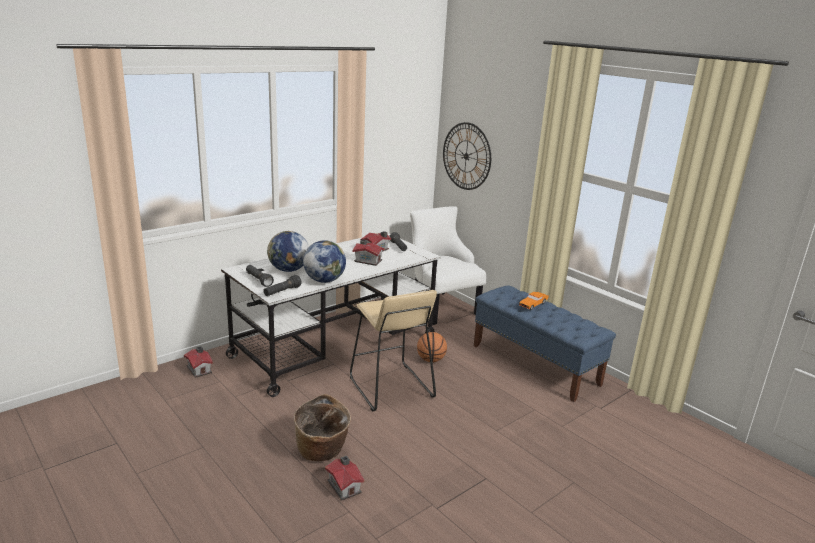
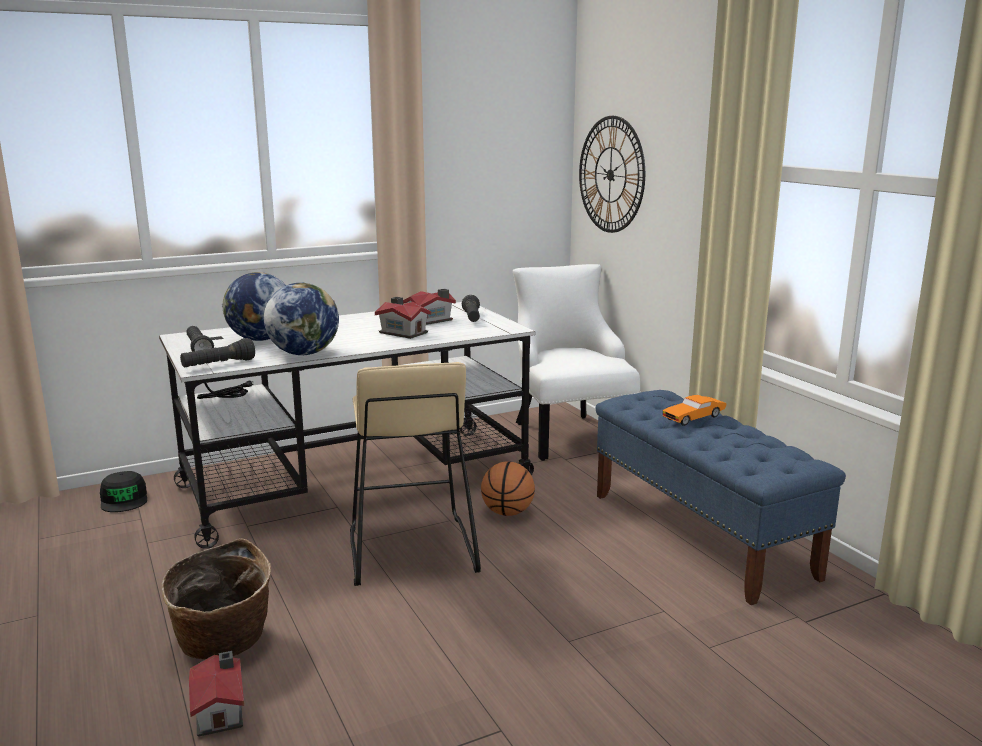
camera: 15 degrees right, 5 degrees down
(199, 369) = (124, 499): toy house -> black cap

